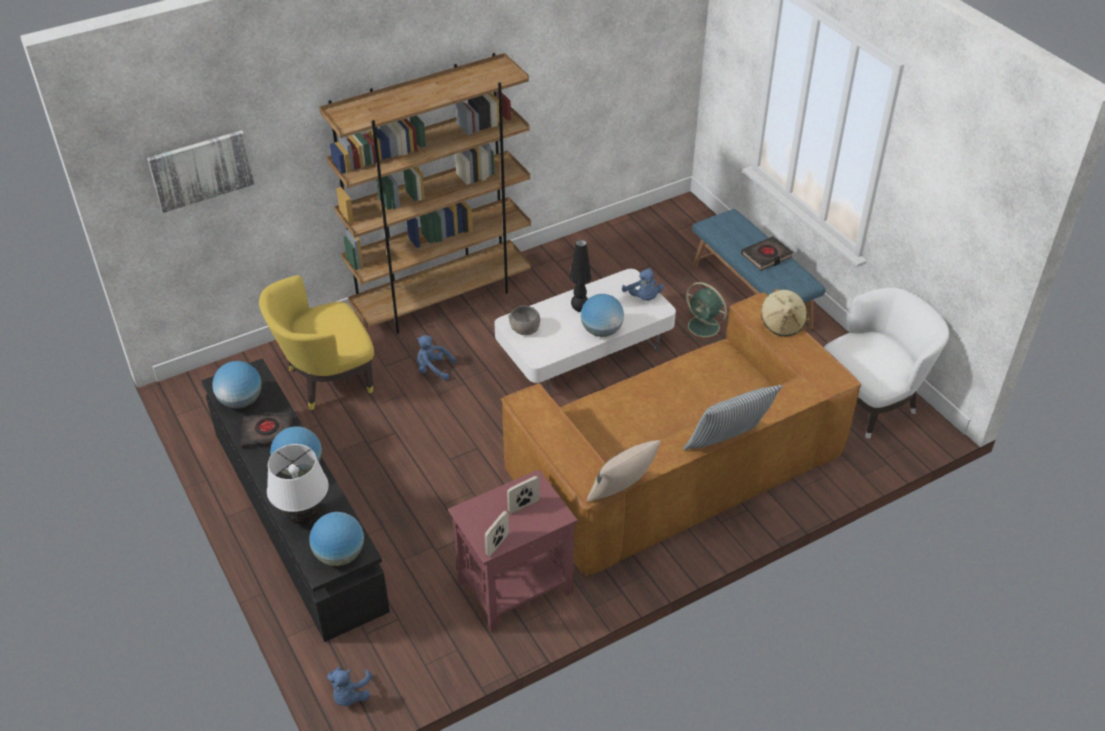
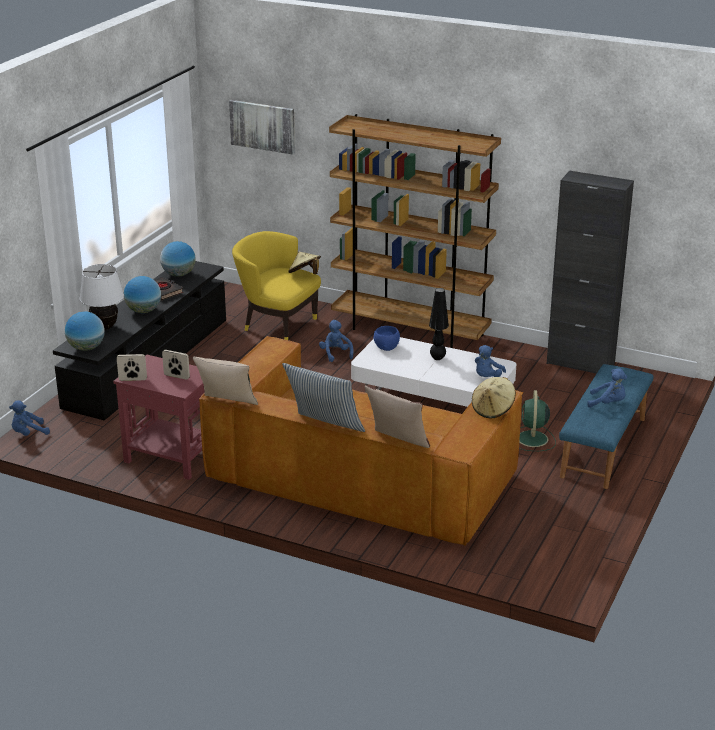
camera: 55 degrees right, 15 degrees down
(337, 309) = (305, 274): none -> beige hat
(524, 330) = (386, 347): grey bowl -> blue bowl
(601, 331) = (425, 374): globe -> none
(609, 234) = (580, 364): none -> black cabinet
(766, 256) = (608, 403): black book -> blue plush toy
(794, 410) = (398, 444): none -> beige pillow
(871, 402) = (553, 545): white armchair -> none

